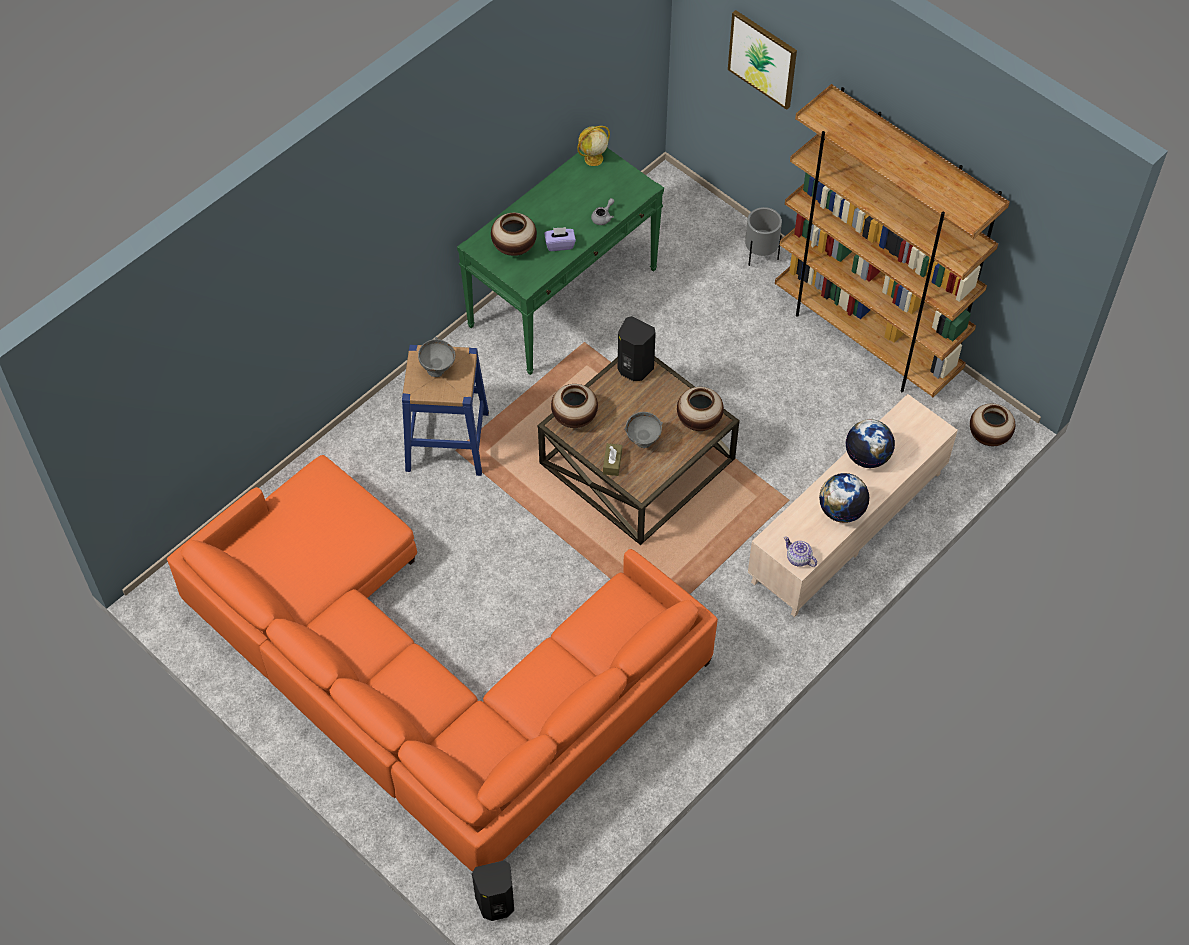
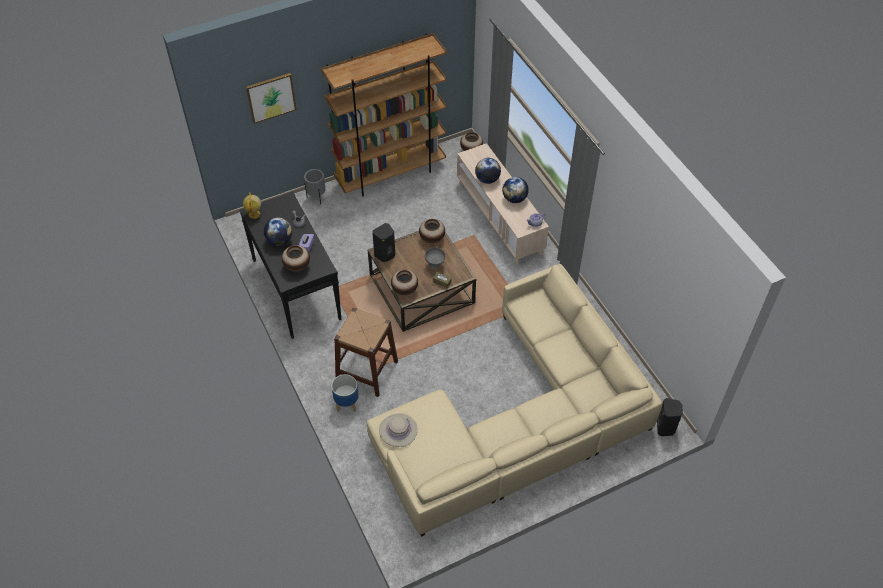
camera: 70 degrees left, 5 degrees down
(312, 496) = (398, 430): none -> beige hat
(379, 436) = (347, 403): none -> planter
(430, 676) = (519, 421): orange sofa -> beige sofa
(438, 370) = (359, 329): grey bowl -> none
(447, 441) = (367, 371): blue stool -> brown stool
(555, 208) = (279, 241): none -> globe
(563, 297) = (295, 289): green console table -> black console table

